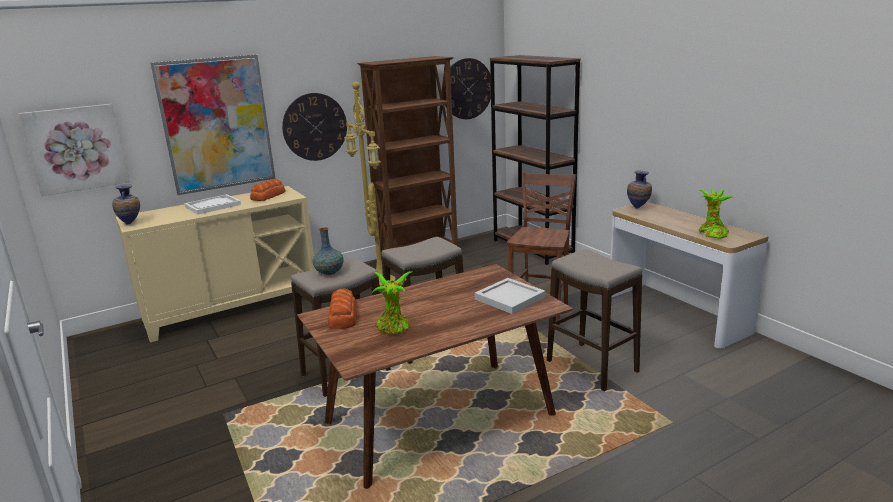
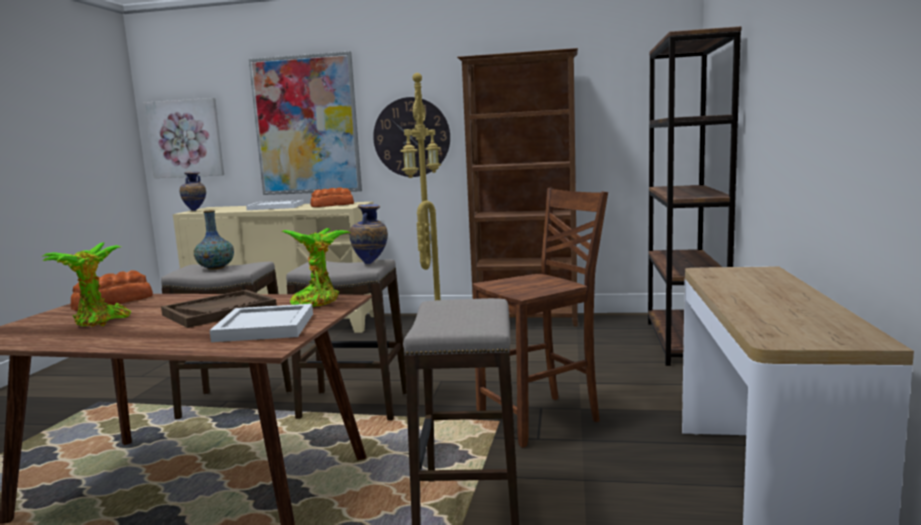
camera: 40 degrees right, 10 degrees down
(446, 298) = (220, 311): none -> brown tray
(467, 89) = (632, 102): wall clock -> none
(638, 208) = (739, 271): vase -> vase (371, 264)
(712, 233) = (779, 321): potted plant -> potted plant (317, 301)

